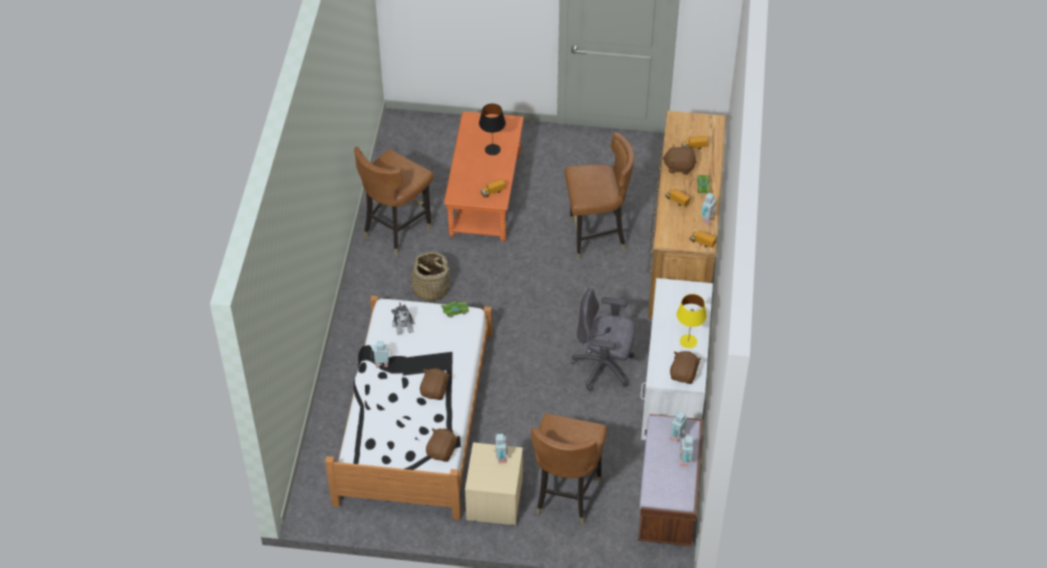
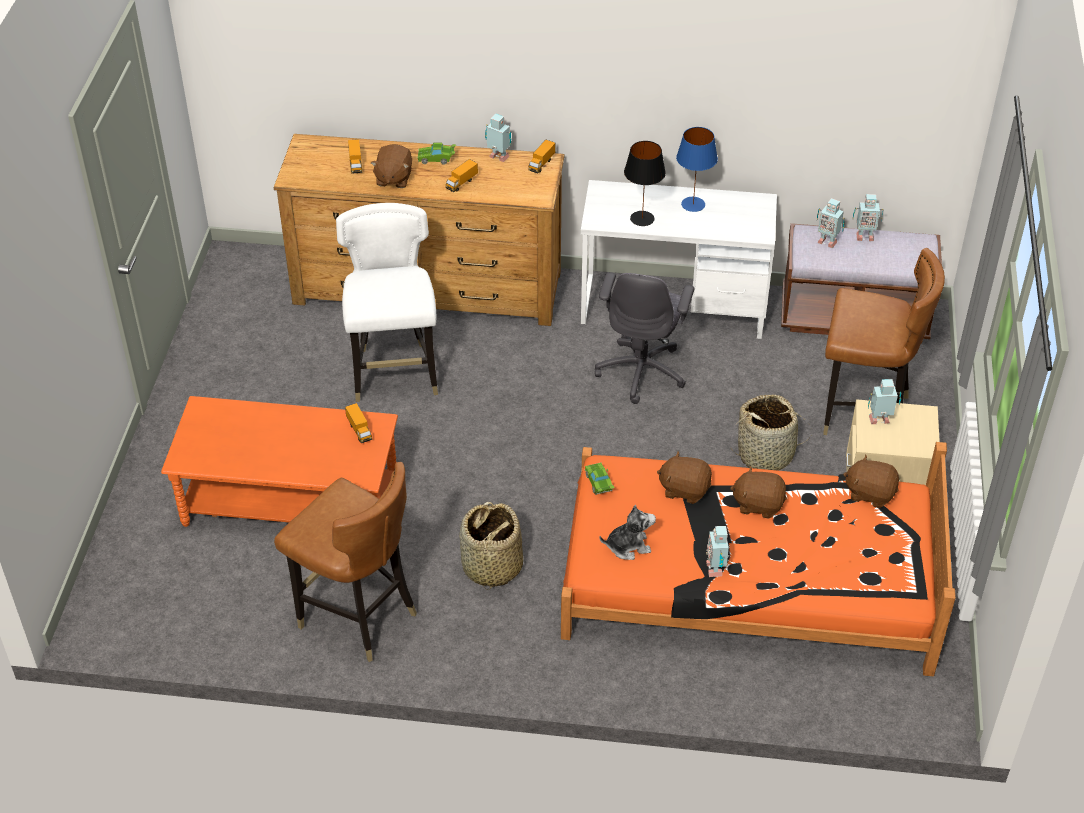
camera: 90 degrees left, 5 degrees down
(415, 416) = (749, 579): white bed -> orange bed
(492, 150) = (262, 431): black table lamp -> black table lamp (642, 219)
(524, 433) = (766, 454): none -> basket
(596, 237) = (395, 374): brown chair -> white chair
(684, 374) = (750, 210): brown plush toy -> brown plush toy (684, 489)
(688, 341) = (693, 204): yellow table lamp -> blue table lamp

